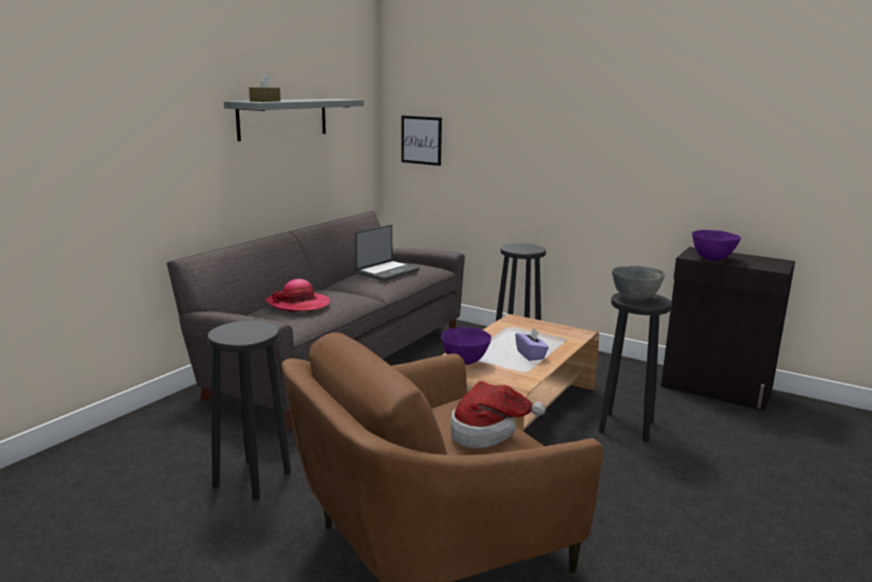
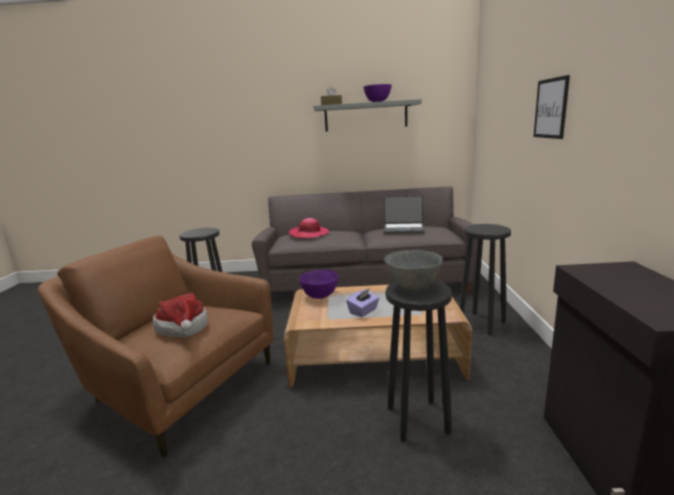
camera: 60 degrees right, 0 degrees up
(421, 140) = (487, 130): picture -> picture (551, 108)
(712, 259) = (601, 279): purple bowl -> purple bowl (377, 102)

